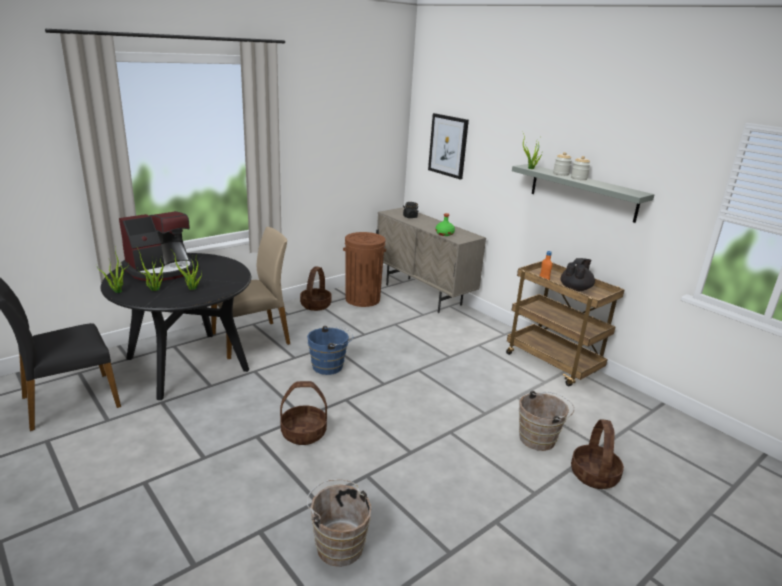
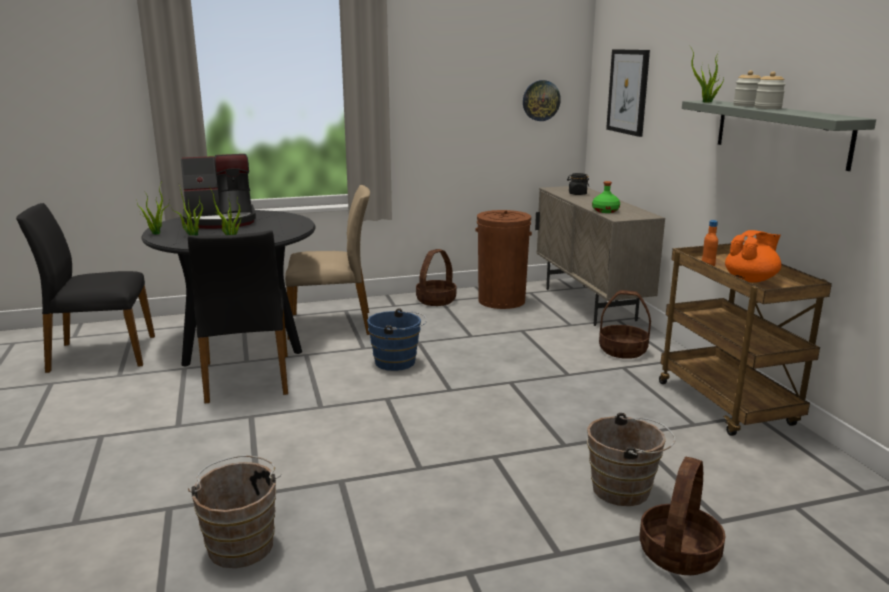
camera: 25 degrees right, 5 degrees down
(224, 402) = (246, 378): none -> black chair
(304, 433) = (306, 423): basket -> basket (623, 350)
(378, 147) = (541, 100): none -> wall clock
(575, 289) = (751, 280): black teapot -> orange teapot

